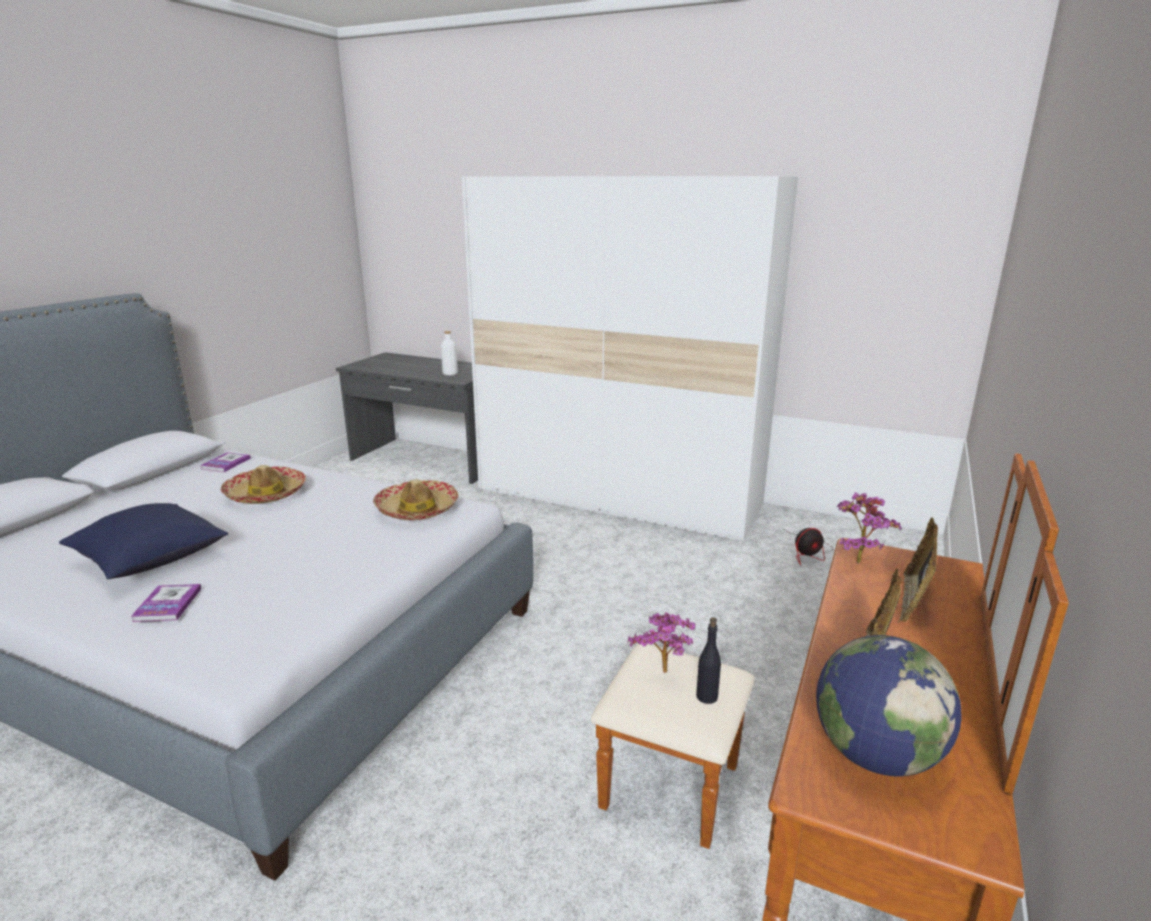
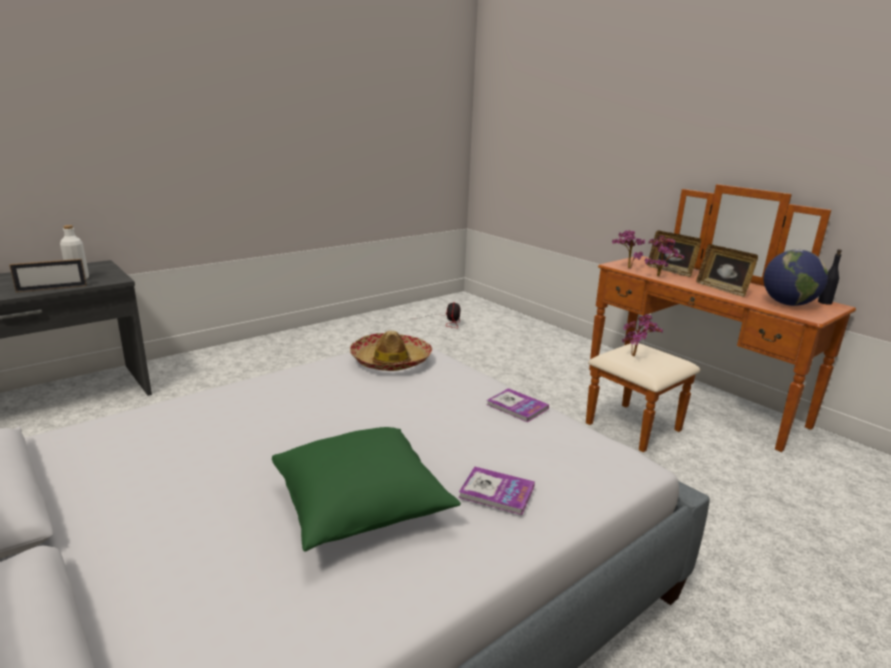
camera: 65 degrees left, 0 degrees up
(150, 560) = (361, 507): blue pillow -> green pillow
(226, 463) = (76, 444): book -> book (517, 406)
(266, 494) = (245, 424): hat -> none
(422, 376) = (52, 288): none -> picture frame
(618, 497) = (290, 346): white wardrobe -> none
(706, 696) = (659, 353): black bottle -> black bottle (824, 302)
(855, 592) = (658, 276): none -> potted plant

